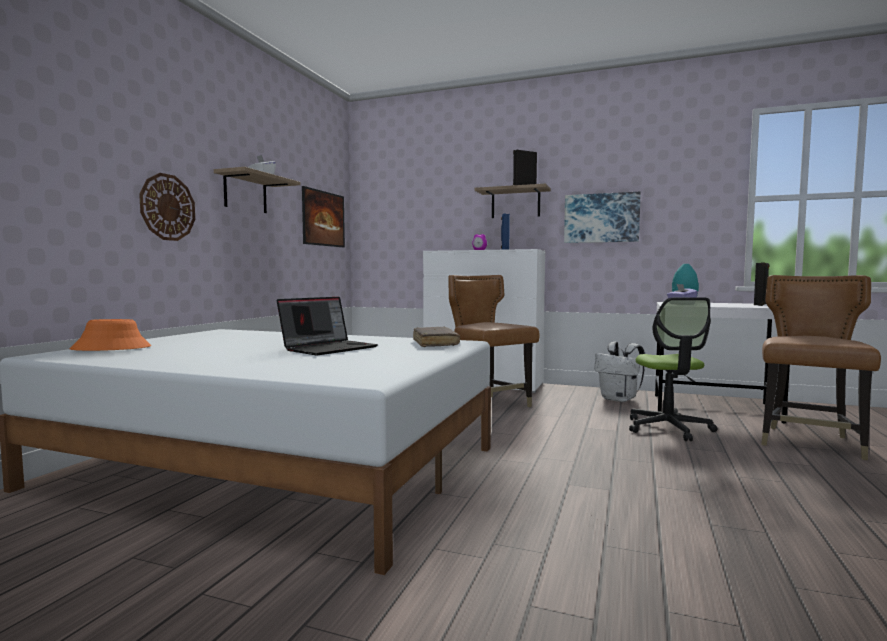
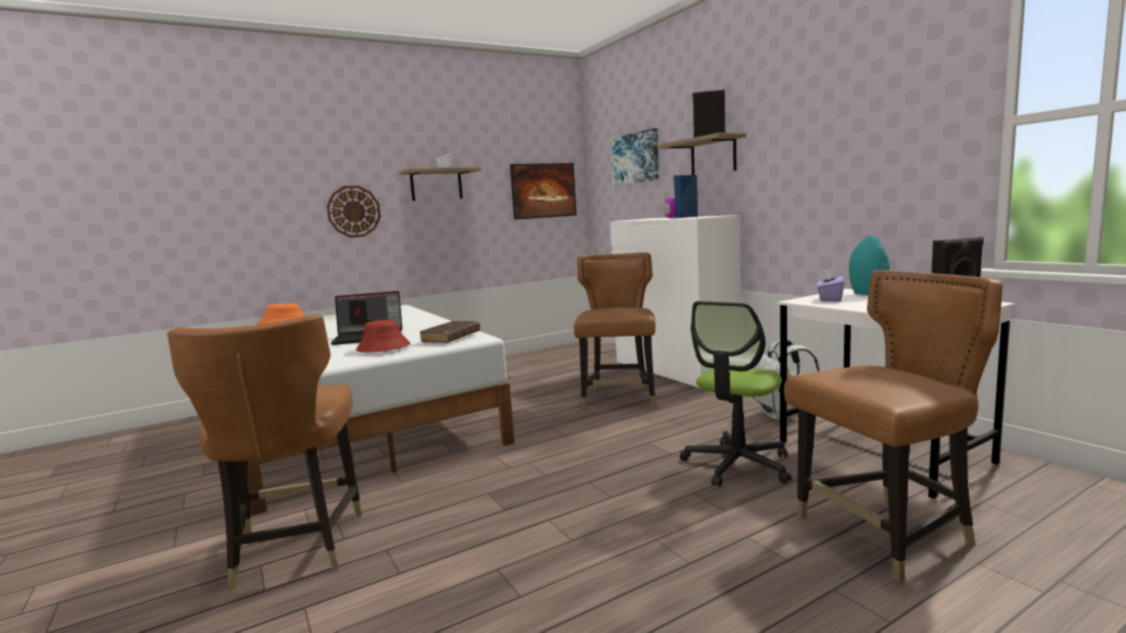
camera: 40 degrees right, 5 degrees up
(398, 353) = (383, 348): none -> red hat
(522, 578) = (295, 548): none -> brown chair
(601, 218) = (800, 168): picture -> picture (635, 158)

